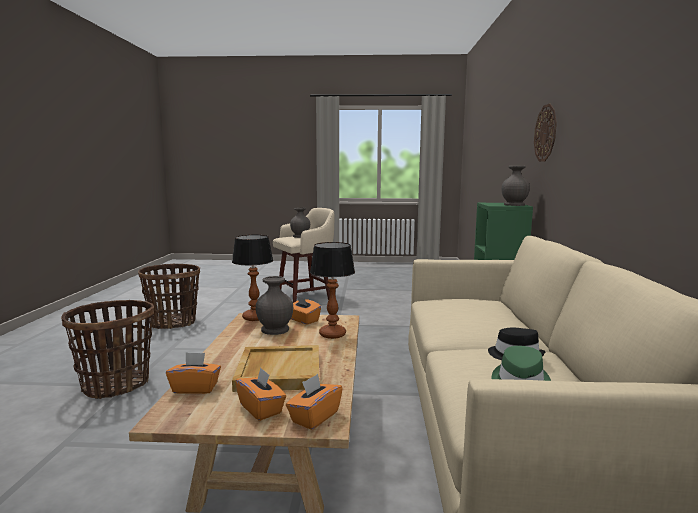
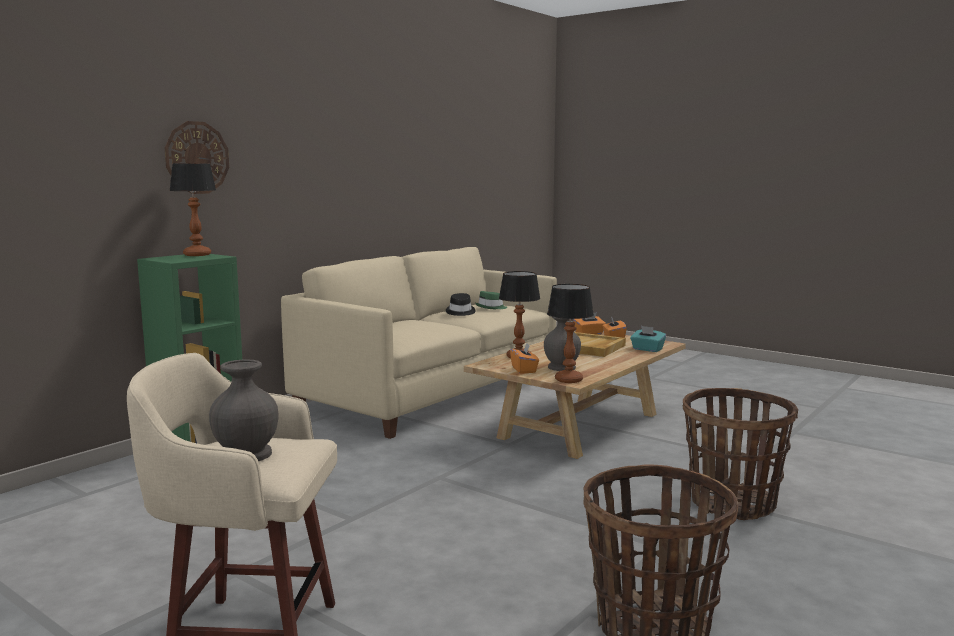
camera: 145 degrees left, 0 degrees up
(195, 388) = (647, 349): orange tissue box -> turquoise tissue box
(514, 205) = (198, 255): grey vase -> table lamp

